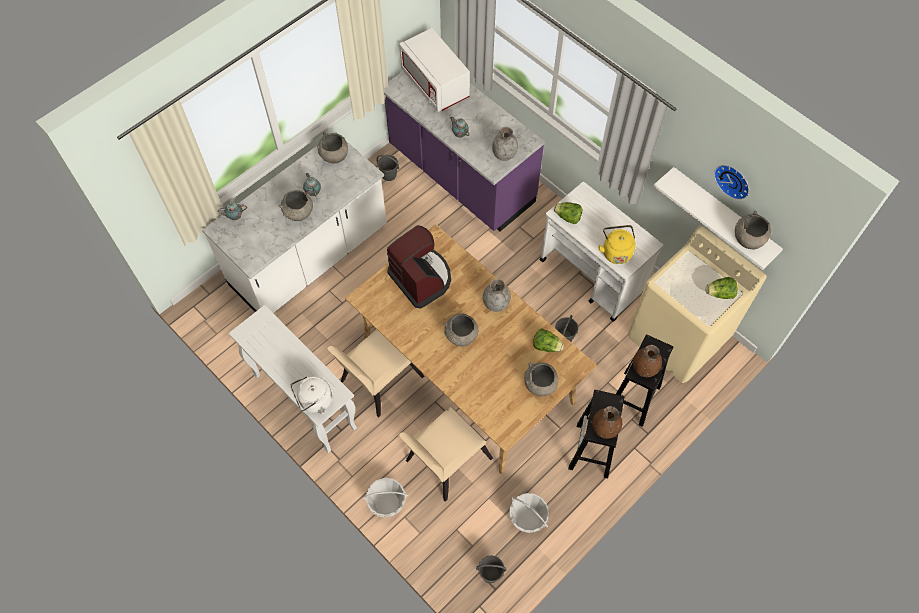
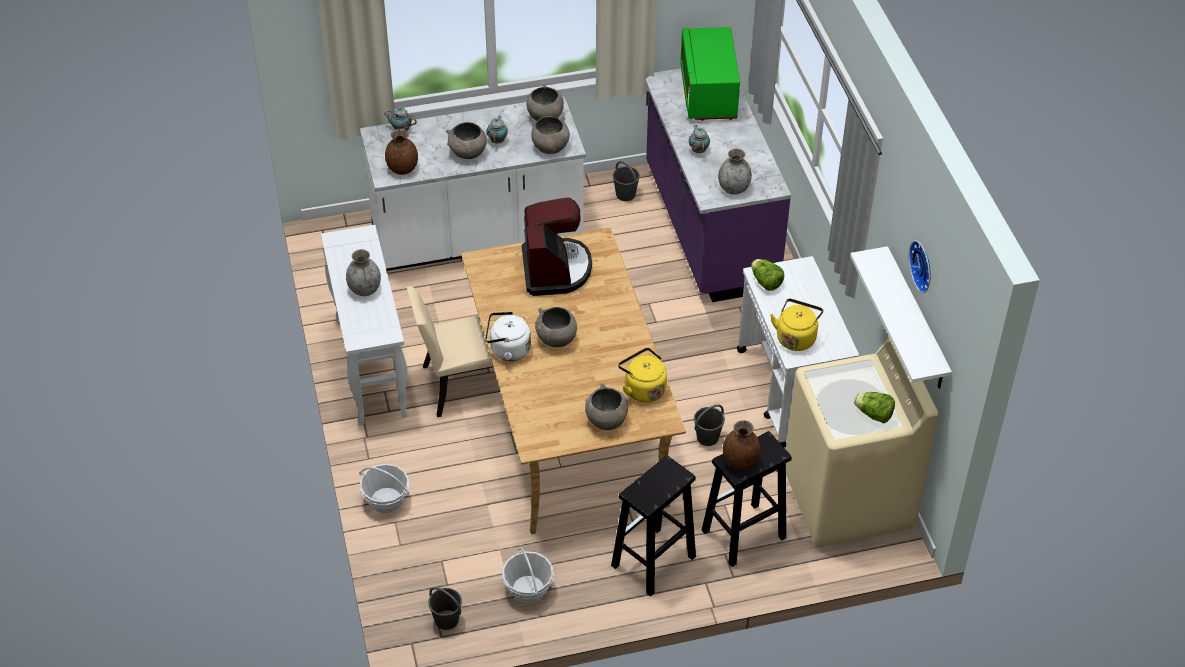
camera: 30 degrees right, 15 degrees down
(314, 401) = (359, 329): white kettle -> white kettle (507, 350)
(435, 85) = (708, 94): white microwave -> green microwave
(444, 462) = (476, 492): beige chair -> none
(496, 303) = (618, 326): grey vase -> grey vase (365, 289)
(546, 346) = (643, 389): lettuce -> yellow kettle
(605, 428) = (649, 495): brown vase -> brown vase (403, 169)
(748, 240) = (916, 346): grey bowl -> grey bowl (550, 147)

